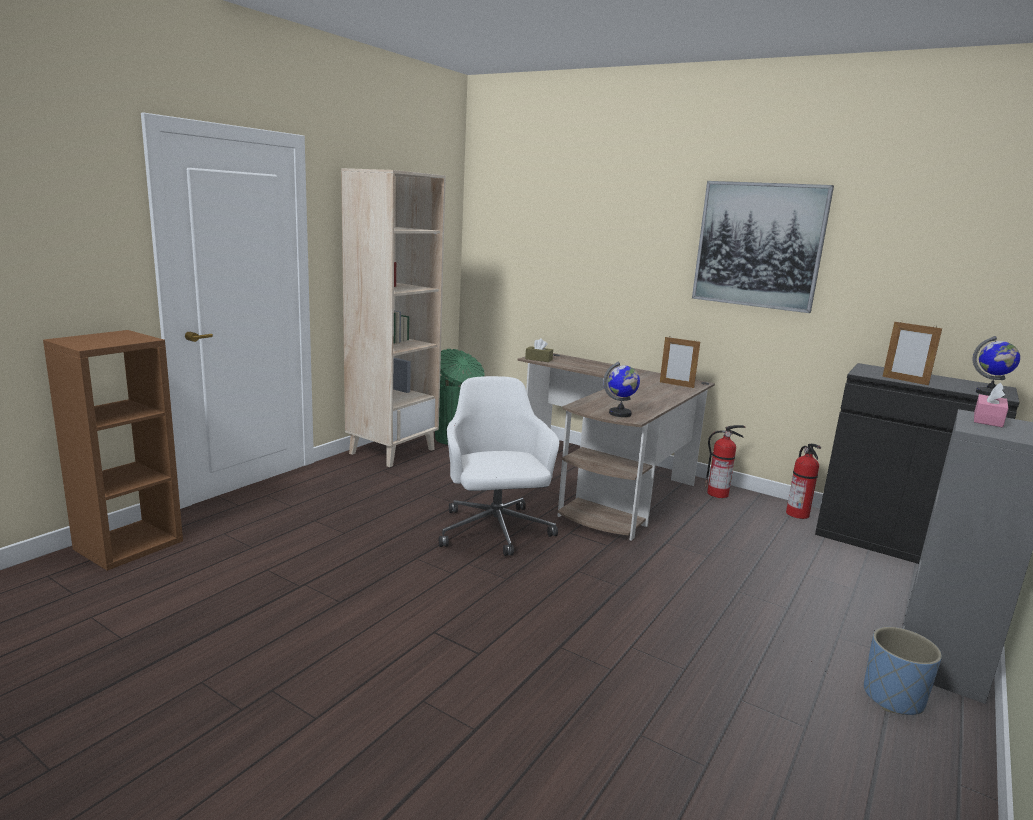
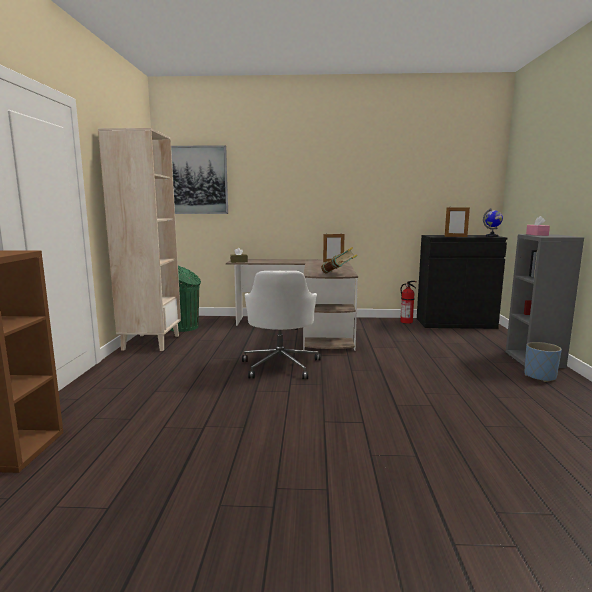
camera: 30 degrees left, 5 degrees down
(495, 531) = (281, 365): white office chair -> white office chair turned 135 degrees counterclockwise
(620, 414) = (338, 274): globe -> book
(718, 493) = (362, 322): fire extinguisher -> none
(759, 245) = (361, 177): picture -> picture (194, 180)

